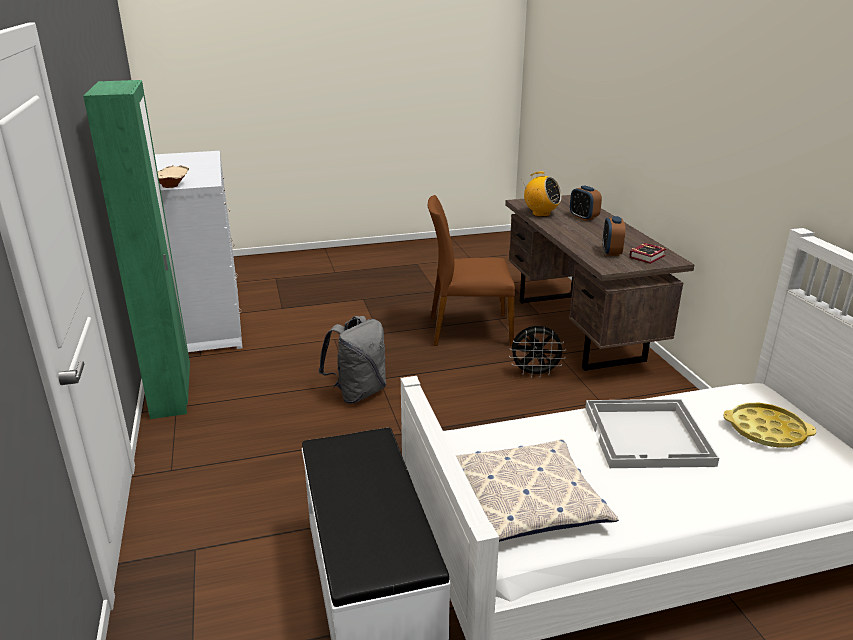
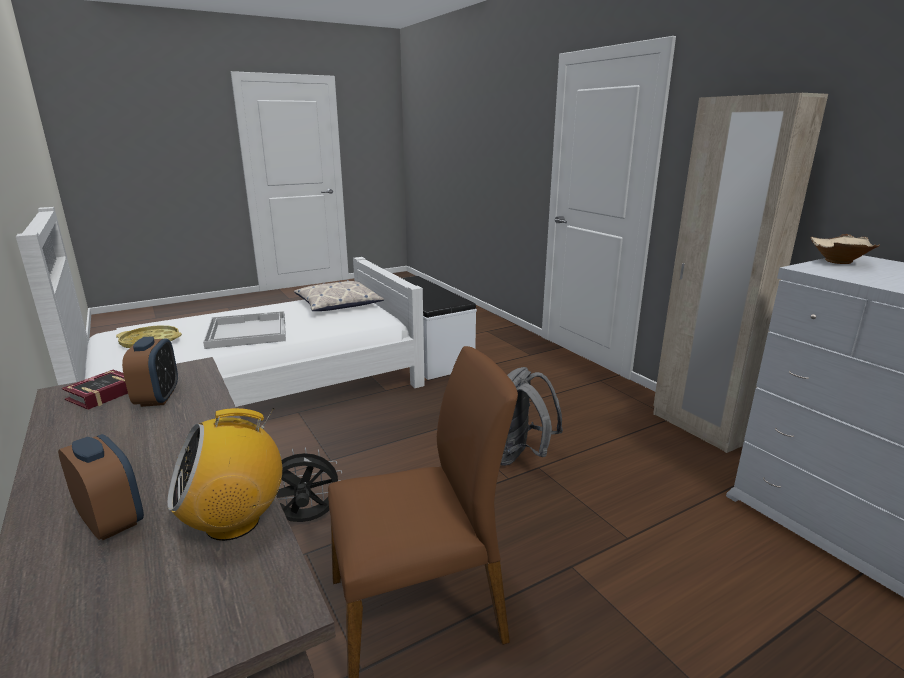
camera: 165 degrees right, 5 degrees down
(172, 394) = (698, 428): green wardrobe -> beige wardrobe
(540, 214) = (234, 522): radio -> radio turned 45 degrees counterclockwise

